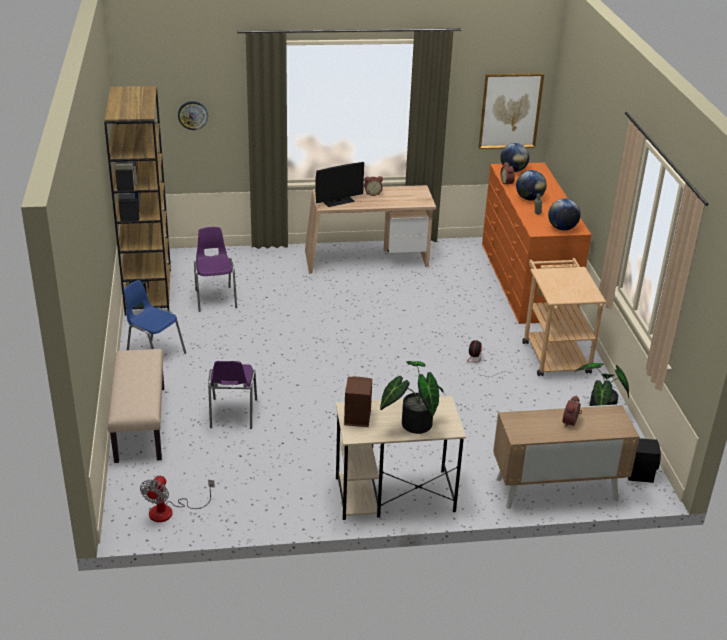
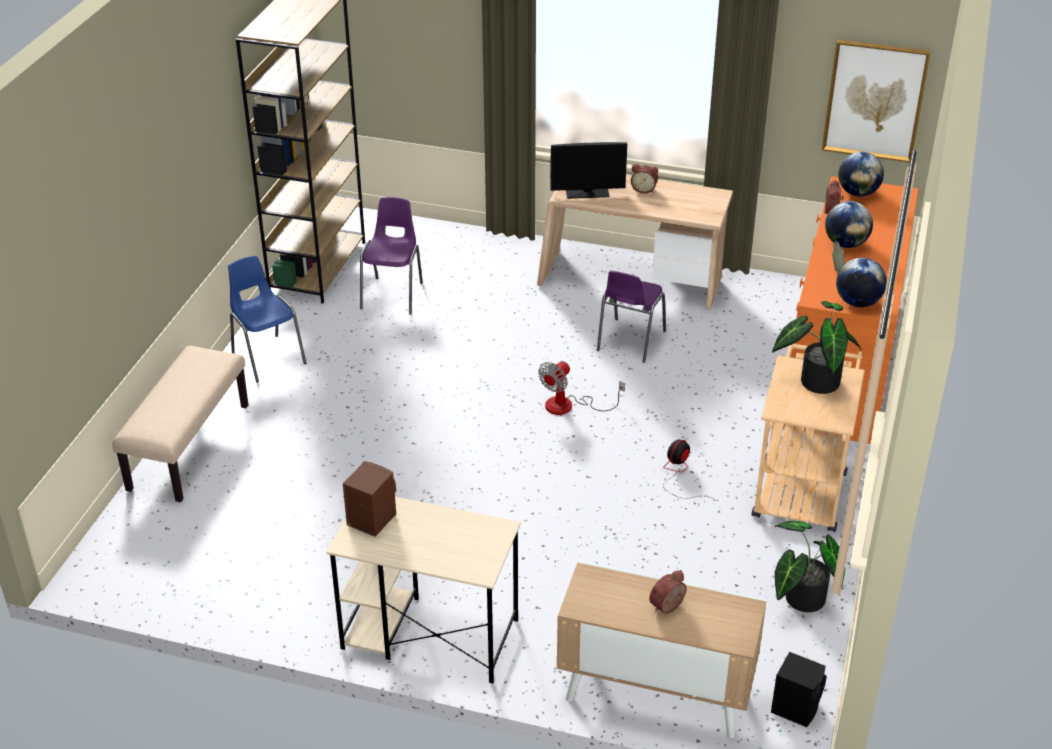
camera: 25 degrees right, 5 degrees up
(169, 511) = (145, 573): fan -> fan (569, 406)
(193, 115) = (415, 38): wall clock -> none
(232, 414) = (305, 464): purple chair -> purple chair (629, 342)
(412, 424) = (435, 548): potted plant -> potted plant (815, 381)

